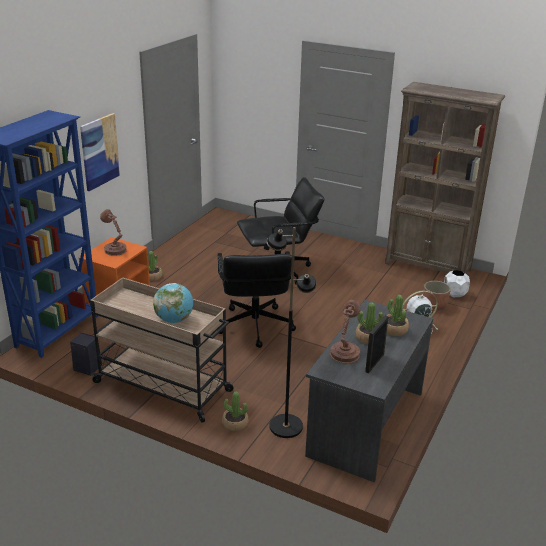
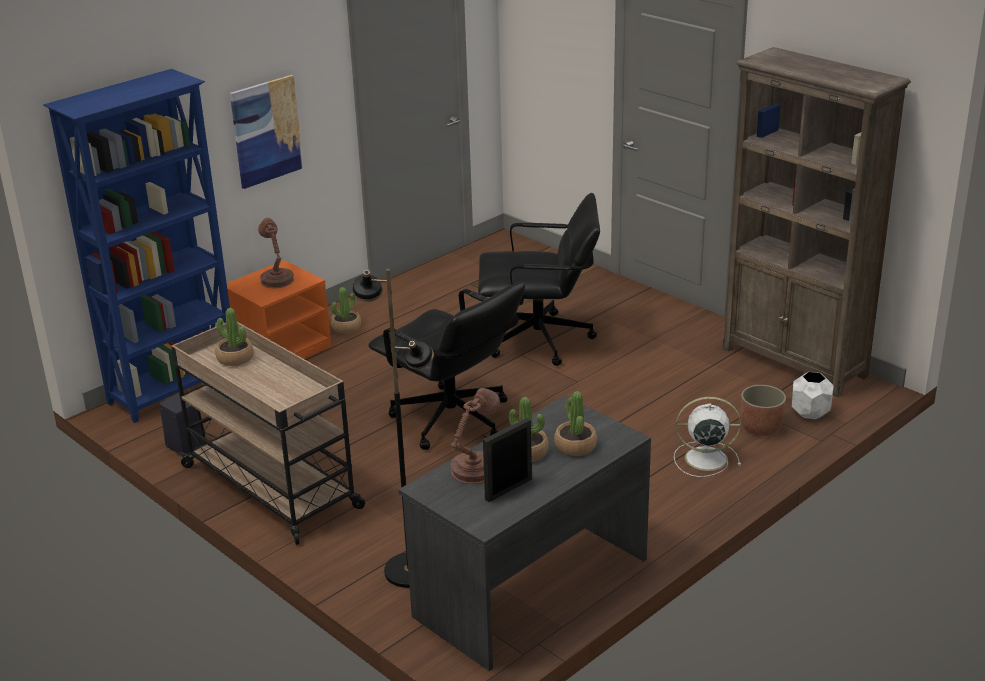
camera: 20 degrees right, 0 degrees up
(174, 320) = (273, 388): globe -> none
(235, 423) = (340, 554): potted plant -> potted plant (235, 358)
(254, 326) = (452, 420): black office chair -> black office chair turned 60 degrees counterclockwise

